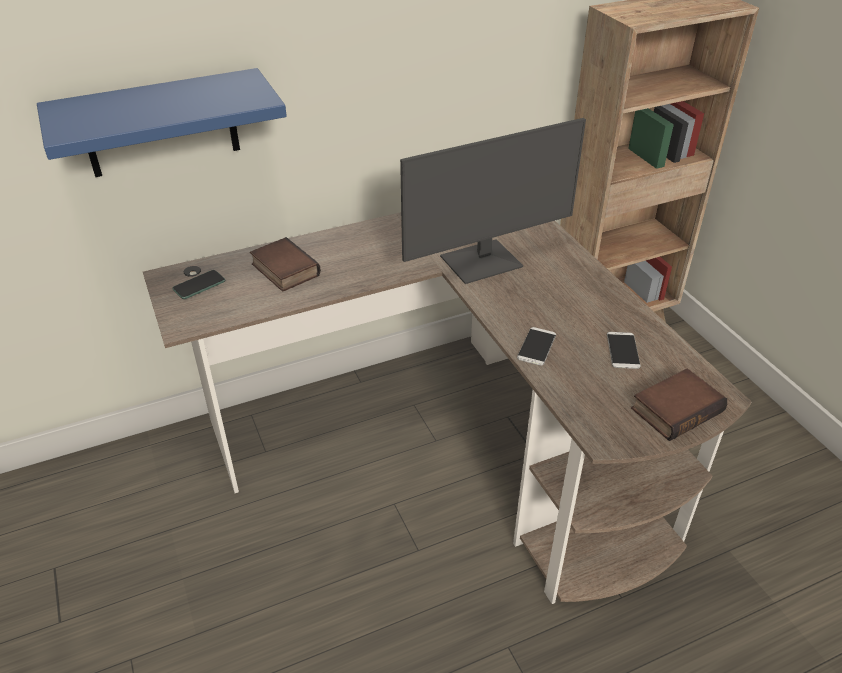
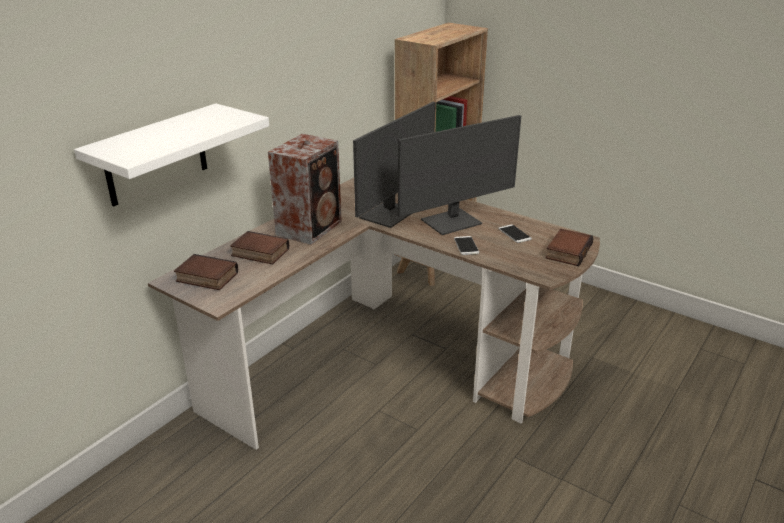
camera: 30 degrees left, 10 degrees down
(160, 124) = (156, 155): blue shelf -> white shelf
(199, 285) = (205, 277): phone -> book
(371, 252) = (311, 227): none -> speaker
(553, 302) = (452, 222): none -> monitor

